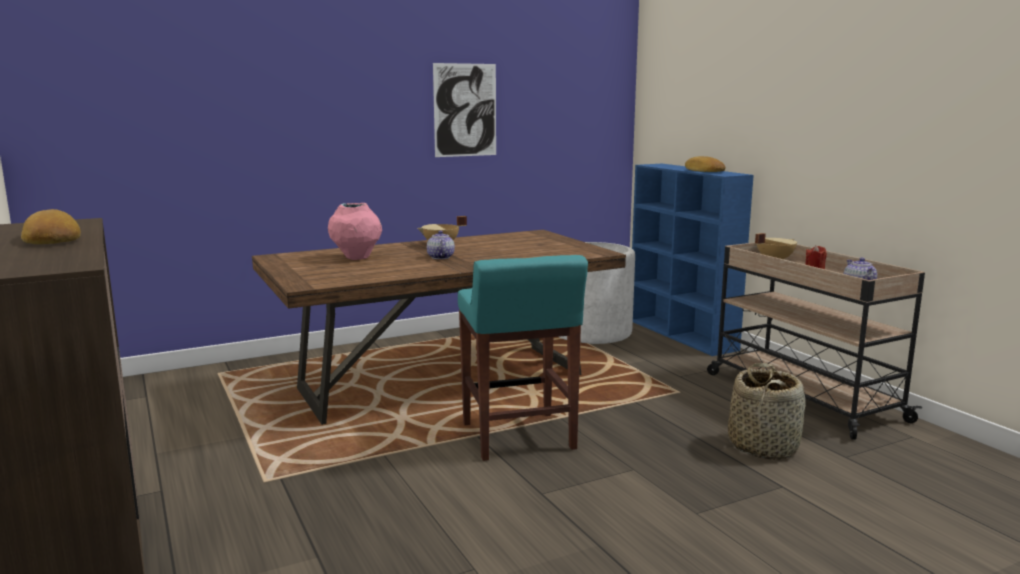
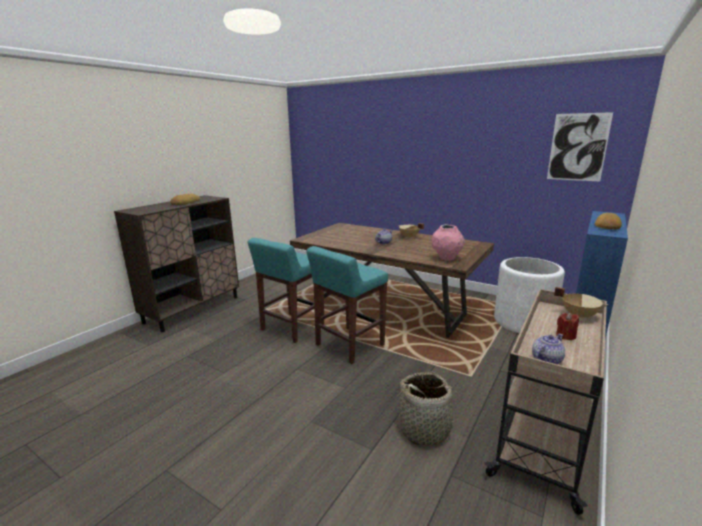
camera: 60 degrees right, 5 degrees up
(356, 258) = (359, 233): pink vase -> pink vase (446, 258)
(389, 468) = (291, 328): none -> turquoise stool
(465, 110) = (480, 159): picture -> picture (578, 147)

